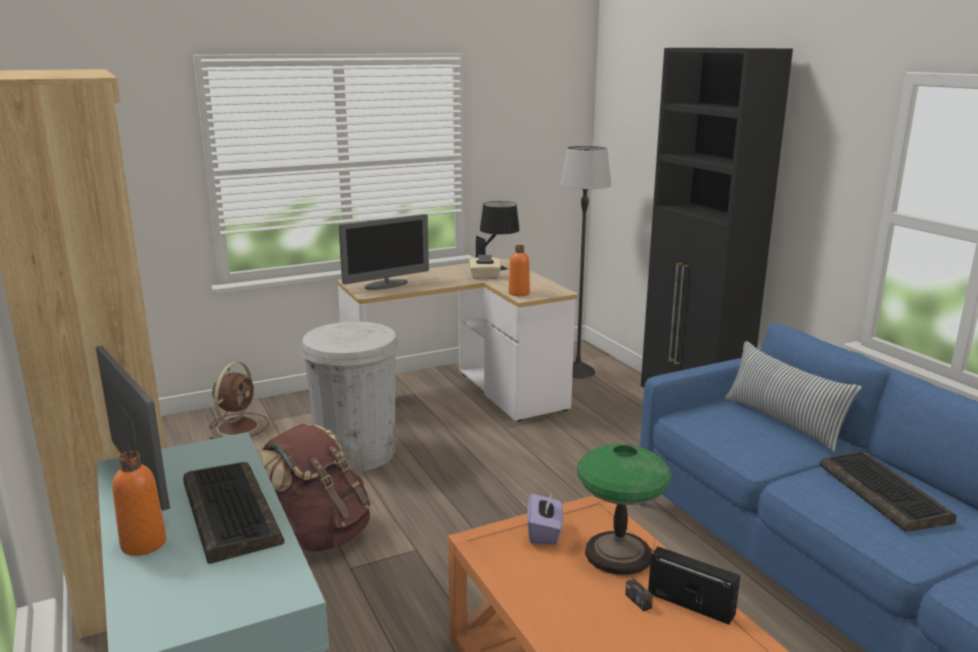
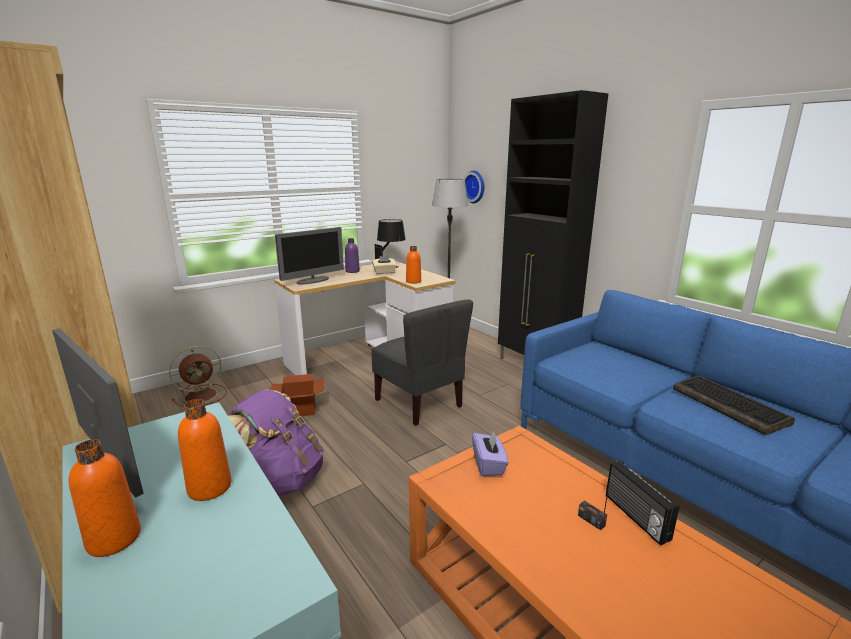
camera: 10 degrees left, 0 degrees up
(229, 512) = (209, 487): keyboard -> orange bottle
(238, 426) = (202, 395): brown fan -> brown fan turned 45 degrees clockwise
(318, 535) = (280, 480): brown backpack -> purple backpack
(356, 452) = (300, 408): white trash can -> cardboard box
(442, 273) = (352, 271): none -> purple bottle
(512, 459) = (419, 403): none -> grey chair
(617, 554) = (555, 477): table lamp -> none
(628, 156) = (475, 186): none -> wall clock
(691, 603) = (635, 517): radio -> radio turned 135 degrees counterclockwise
(783, 422) = (628, 359): pillow -> none

